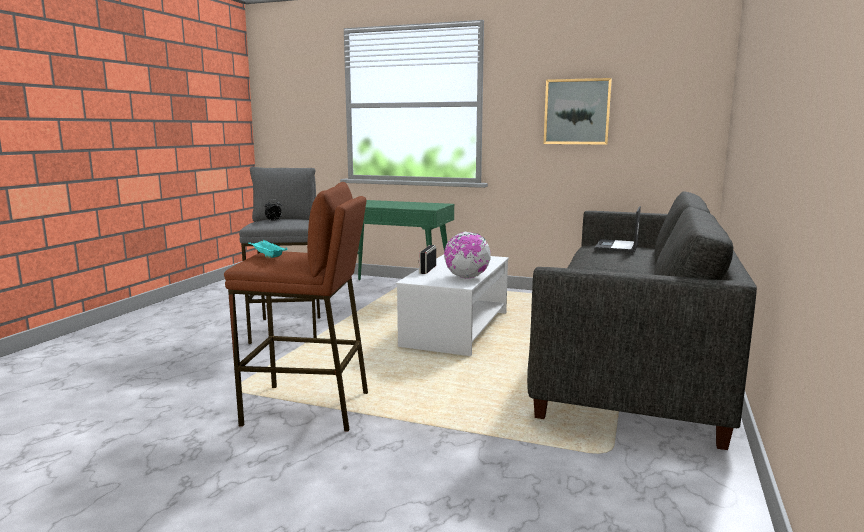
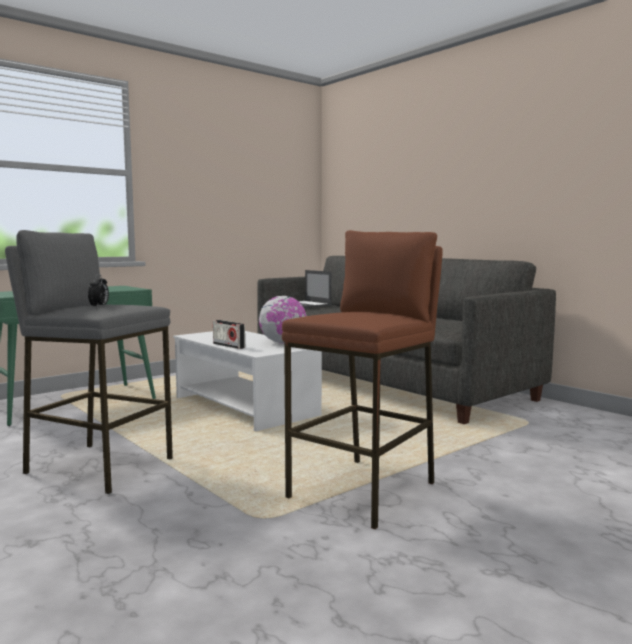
camera: 60 degrees left, 5 degrees down
(267, 256) = (345, 316): turquoise tray -> none
(577, 112) = (222, 189): picture -> none

